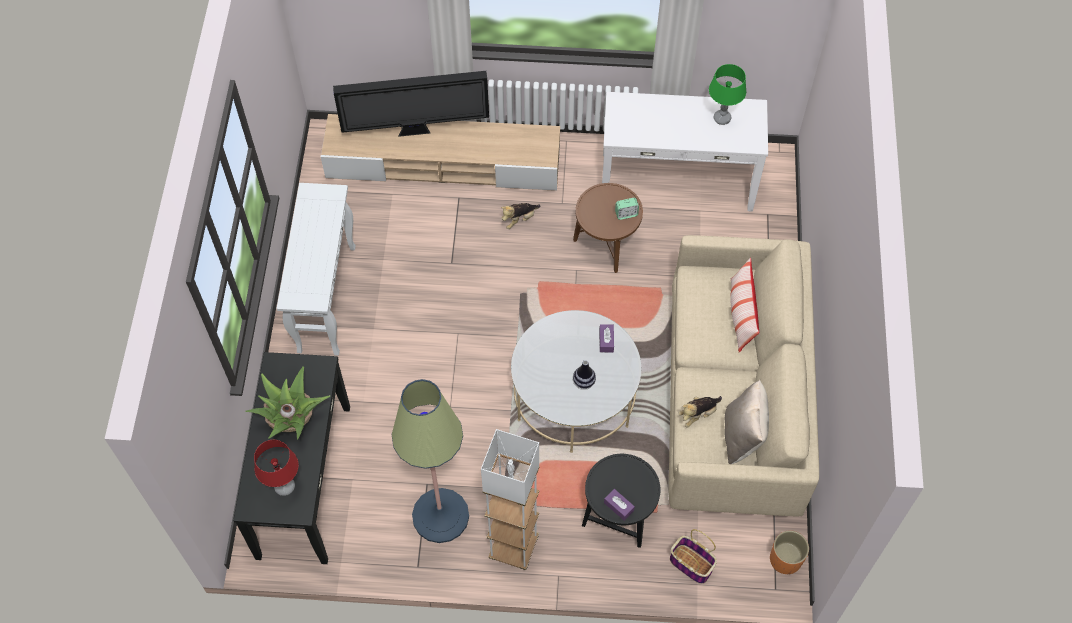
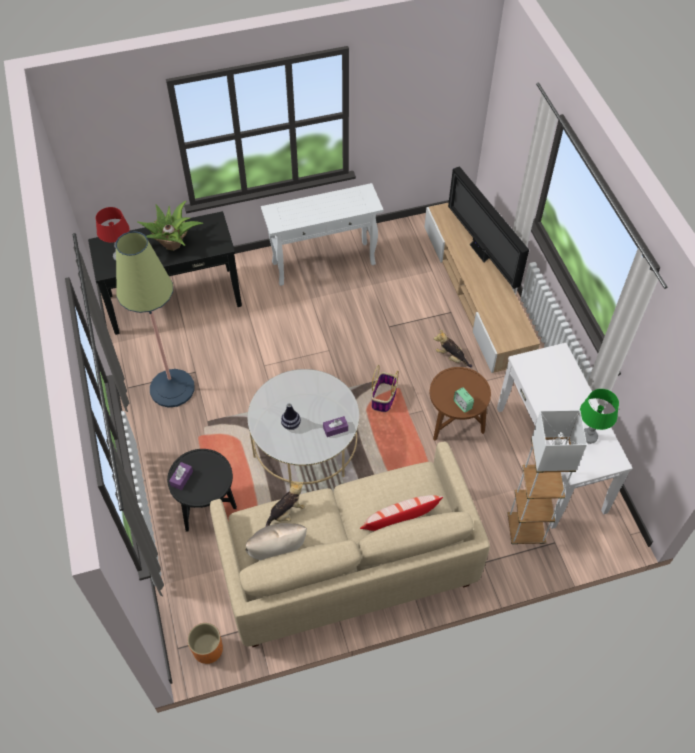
camera: 70 degrees right, 5 degrees down
(513, 548) = (160, 443): white floor lamp -> white floor lamp (525, 530)
(692, 564) = (182, 574): basket -> basket (383, 398)
(698, 414) = (286, 513): plush toy -> plush toy turned 105 degrees clockwise

